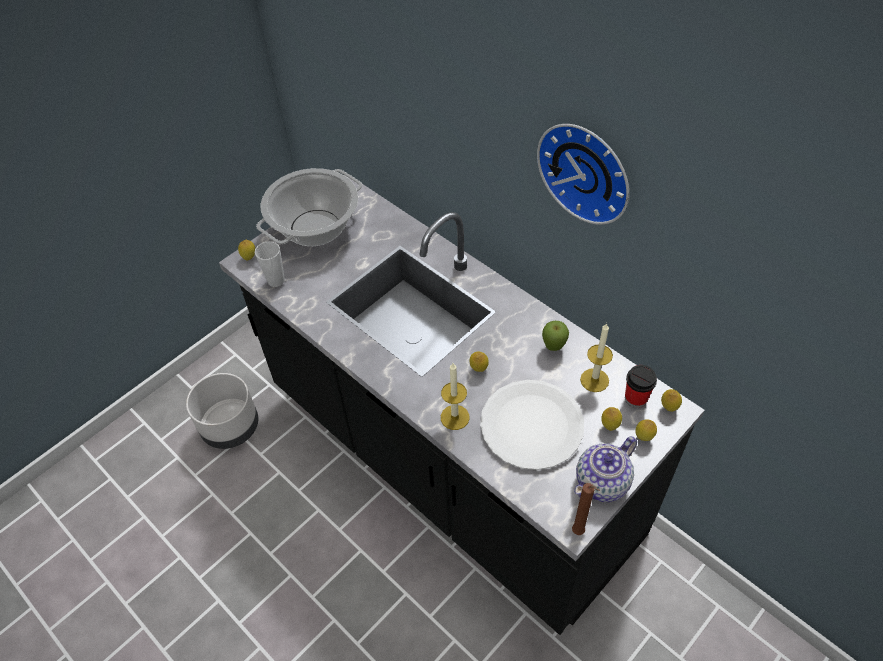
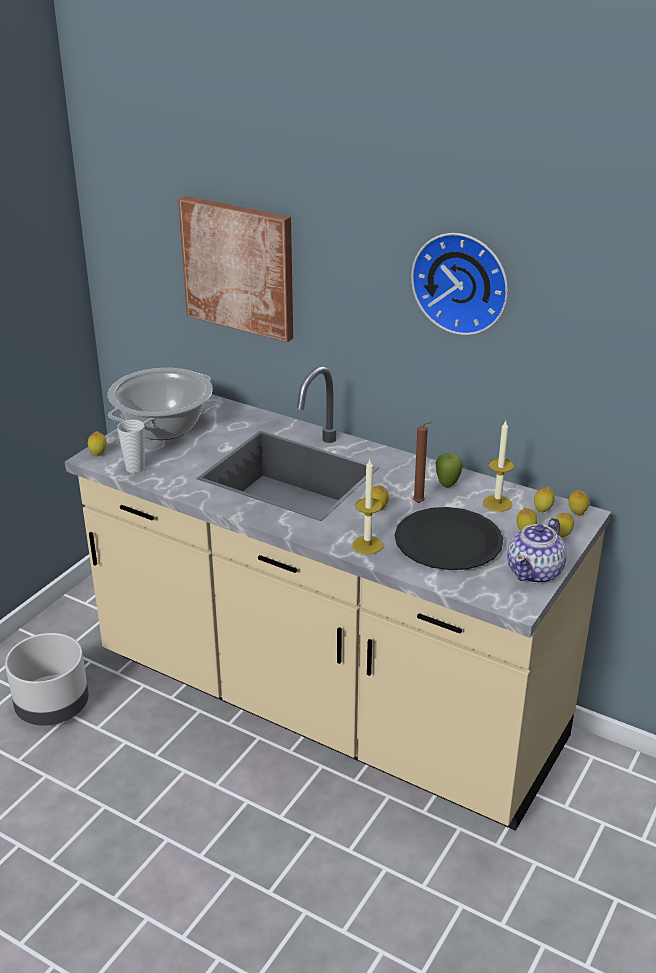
camera: 15 degrees left, 20 degrees down
(387, 89) = (239, 267): none -> picture
(448, 463) = (328, 704): black counter -> beige counter
(532, 426) = (448, 542): white plate -> black plate
(579, 533) = (527, 610): brown candle -> brown candle (420, 503)
(636, 398) = (542, 511): cup -> lemon

